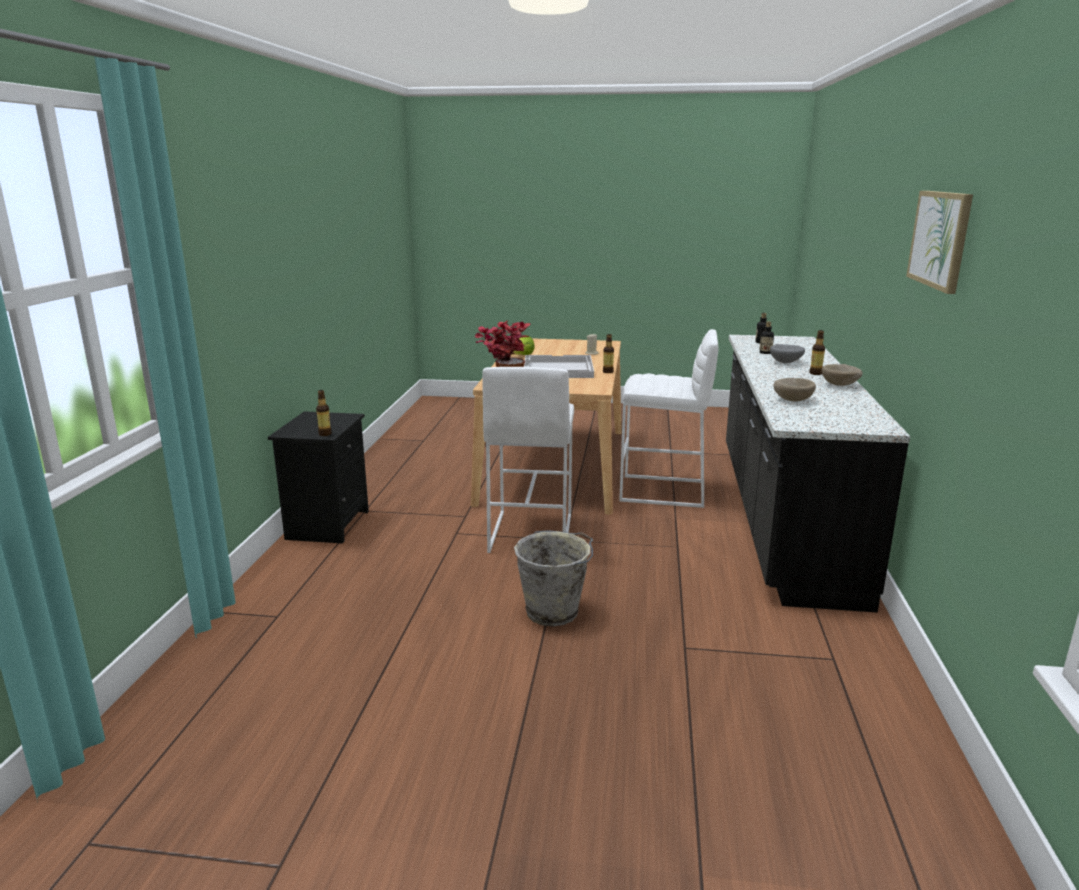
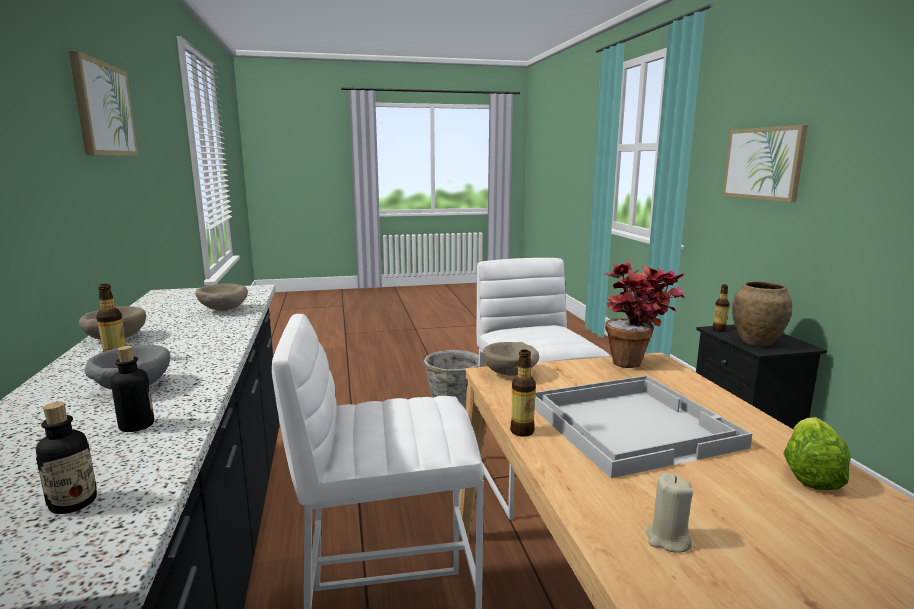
camera: 160 degrees right, 5 degrees down
(230, 278) = (763, 163): none -> picture
(335, 421) = (756, 343): none -> brown vase
(587, 389) = (511, 374): none -> beige bowl

